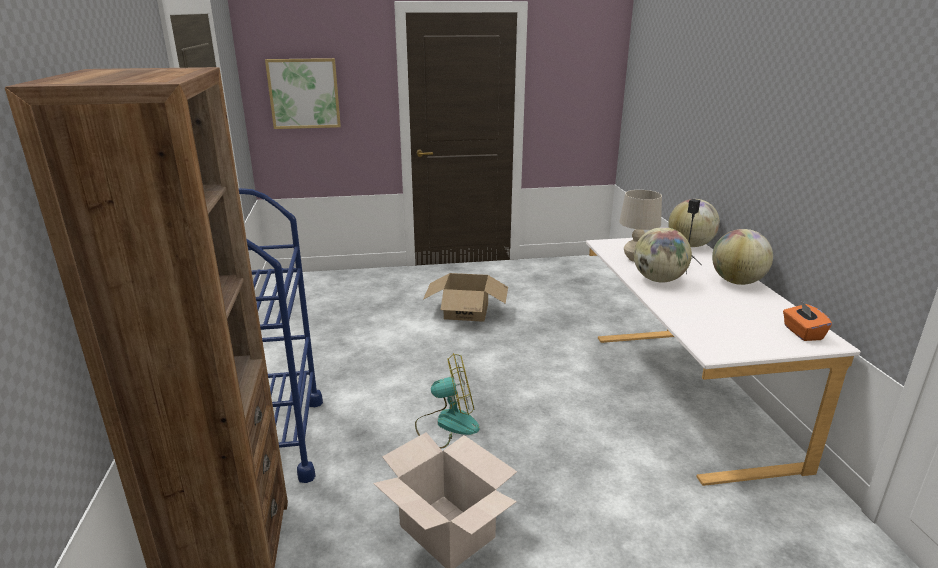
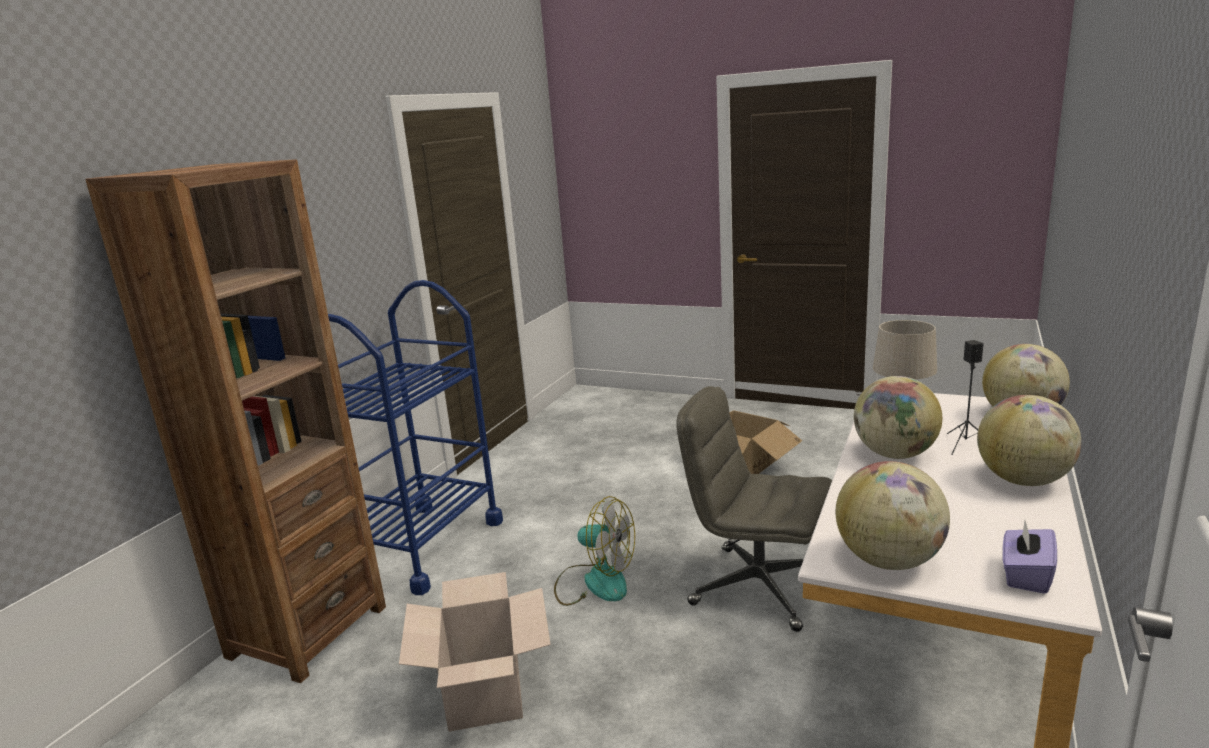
camera: 35 degrees right, 5 degrees down
(304, 93) = (616, 186): picture -> none
(558, 393) = (757, 587): none -> grey office chair
(737, 343) = (889, 560): none -> globe
(802, 333) = (1025, 575): orange tissue box -> purple tissue box

